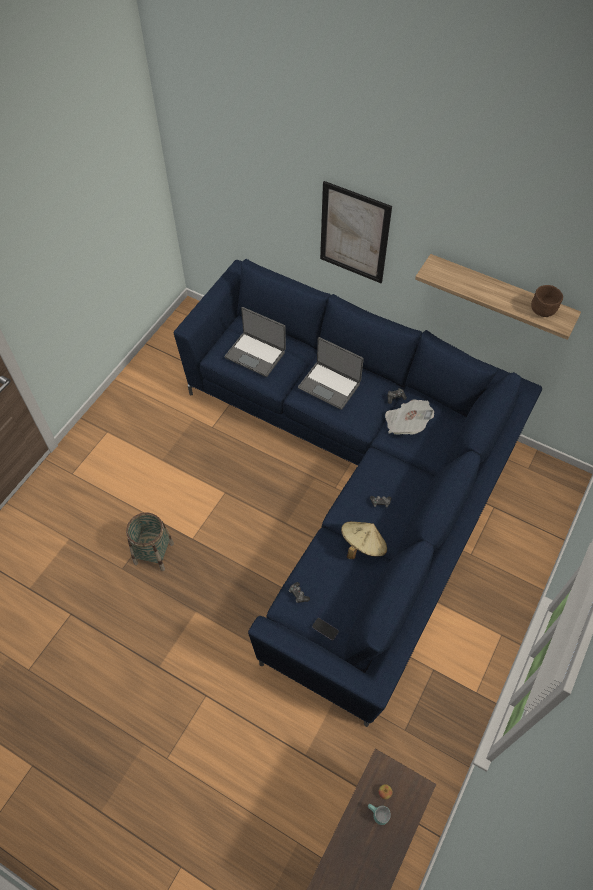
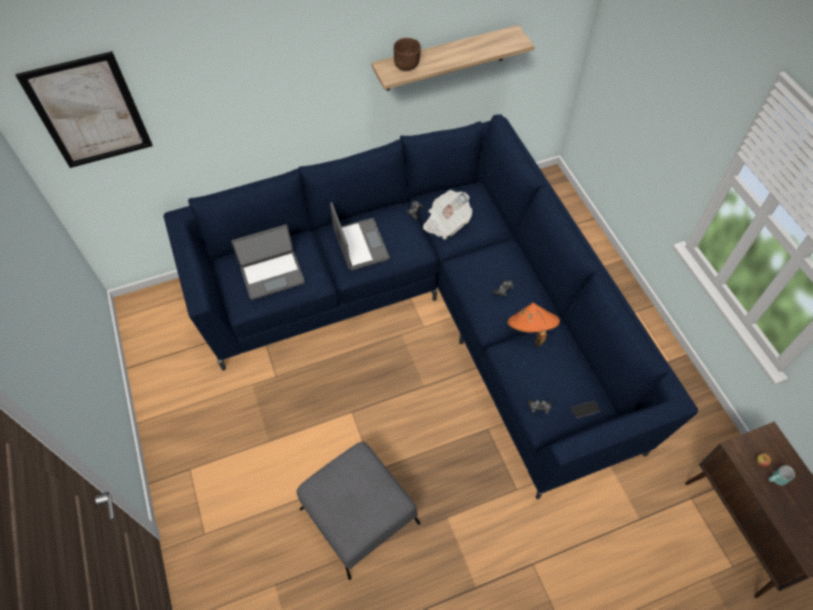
camera: 50 degrees left, 0 degrees up
(153, 553) = (359, 515): basket -> grey ottoman
(330, 385) = (360, 245): laptop -> laptop turned 90 degrees counterclockwise
(354, 233) = (287, 94): picture -> picture (89, 112)
(362, 545) = (530, 330): beige hat -> orange hat
(542, 312) = (498, 43): brown bowl -> brown bowl (407, 66)

